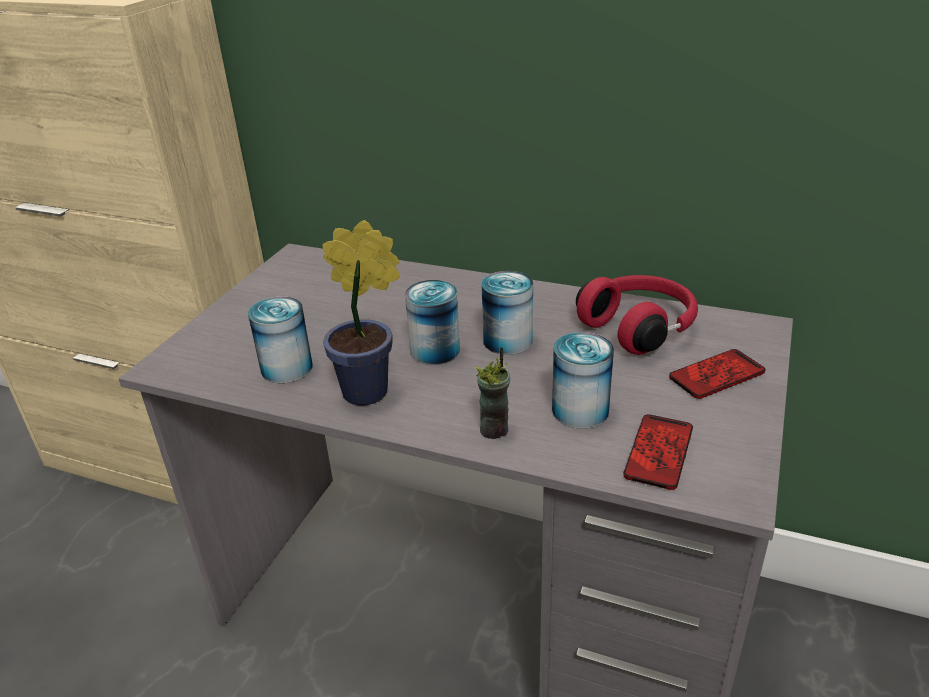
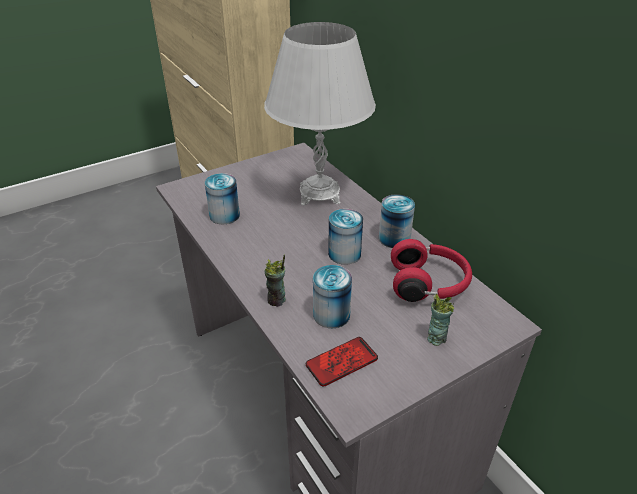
camera: 35 degrees right, 5 degrees up
(372, 392) = (246, 248): potted plant -> none
(389, 291) = (319, 194): none -> white table lamp
(435, 350) = (301, 240): can -> can (394, 238)
(716, 375) = (436, 338): phone -> cup

